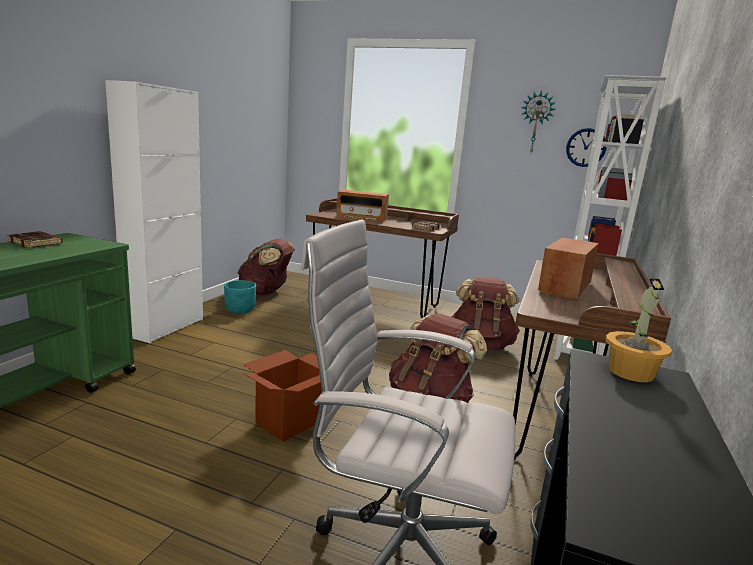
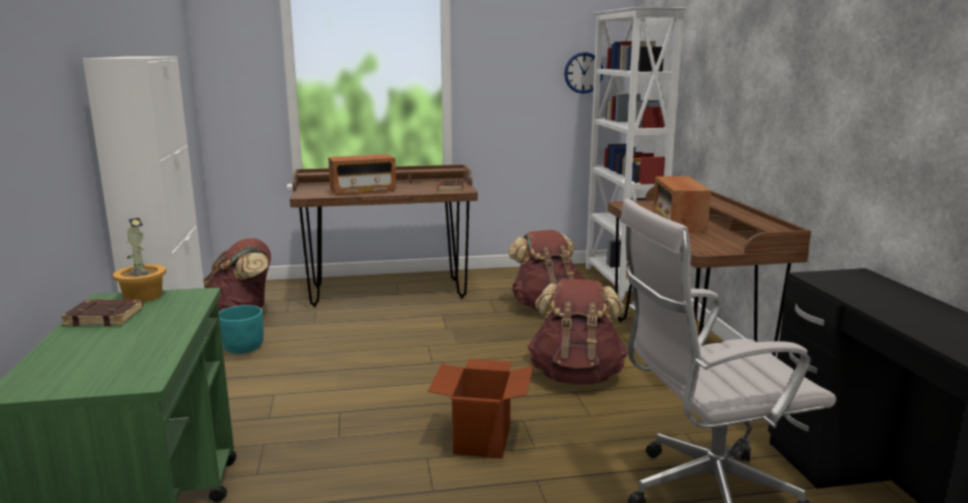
camera: 30 degrees left, 0 degrees up
(536, 122) = (530, 50): wall clock -> none
(630, 372) = (843, 277): potted plant -> potted plant (143, 296)

